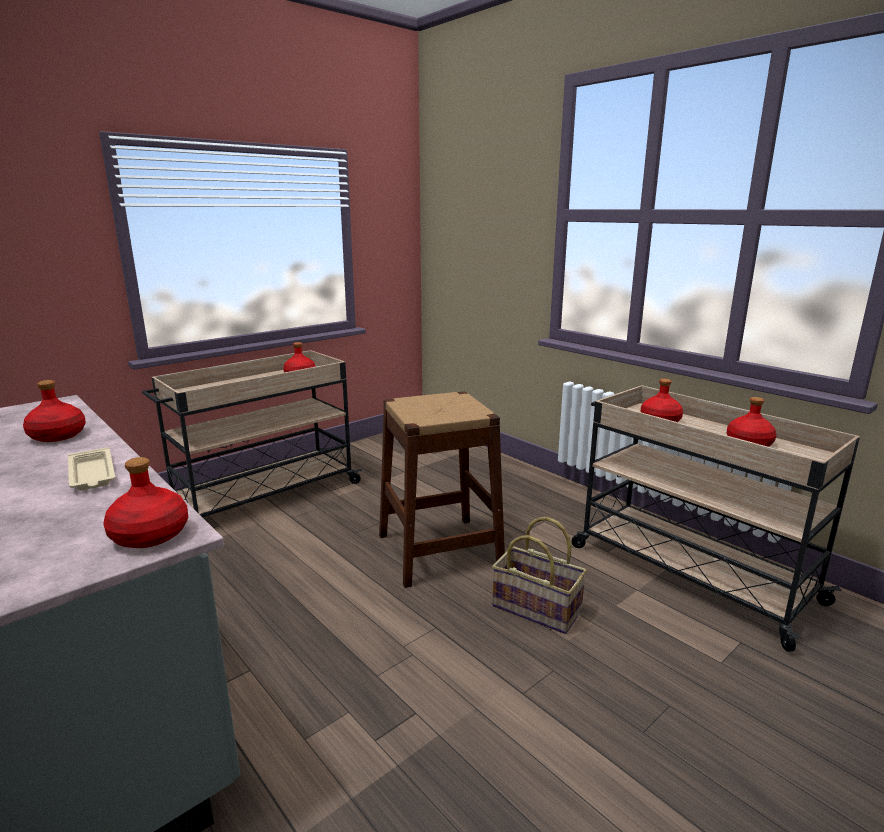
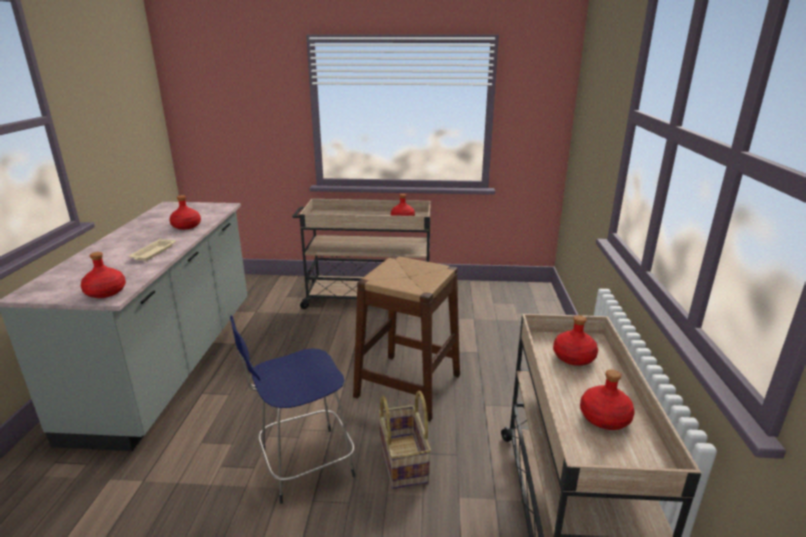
camera: 45 degrees right, 5 degrees up
(461, 672) = (303, 465): none -> blue stool

